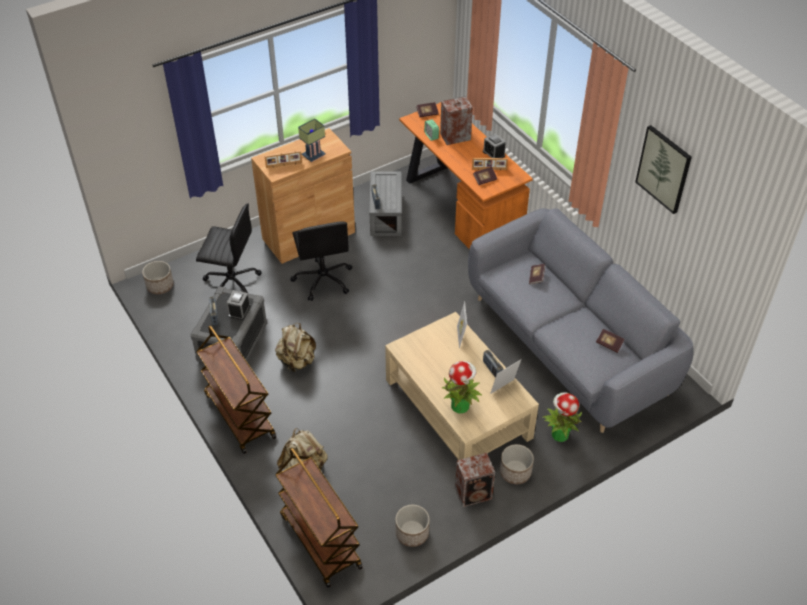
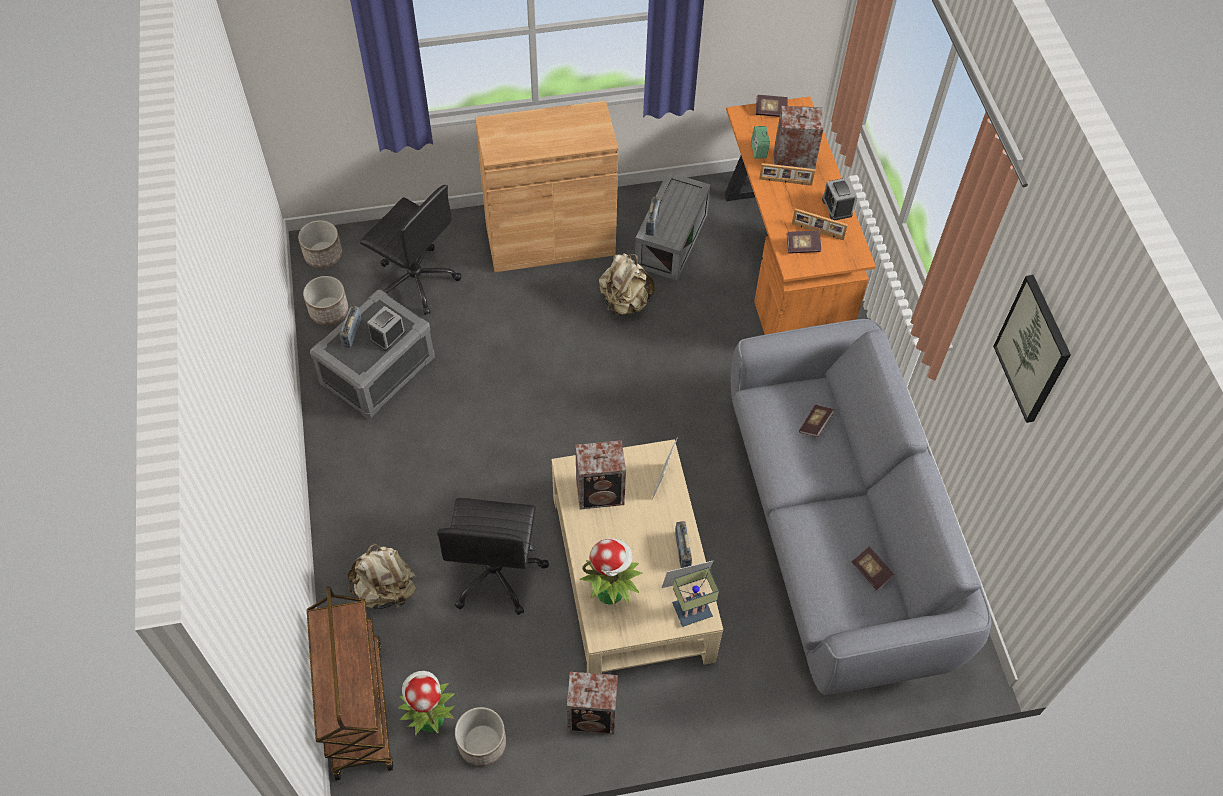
camera: 20 degrees right, 10 degrees up
(239, 415) = (338, 483): brown cart -> none
(284, 165) = (513, 143): picture frame -> picture frame (785, 182)
(297, 361) = (448, 428): beige backpack -> beige backpack (624, 302)
(313, 155) = (562, 138): table lamp -> table lamp (692, 609)
(323, 279) = (539, 315): black office chair -> black office chair (495, 573)
(426, 354) = (601, 493): none -> speaker
(515, 472) = (665, 705): planter -> planter (329, 311)
(559, 434) = (755, 669): potted plant -> potted plant (429, 718)

